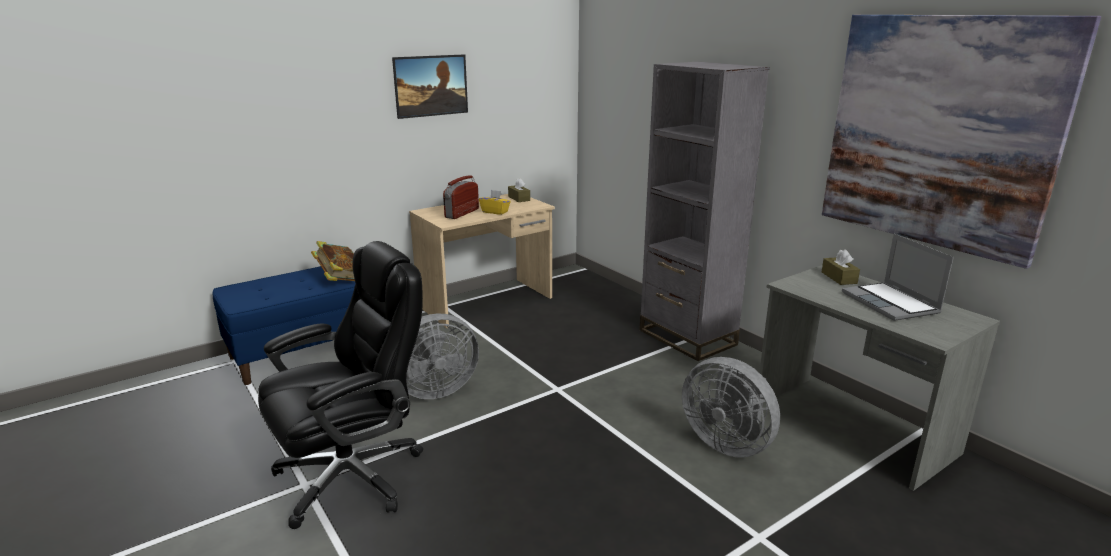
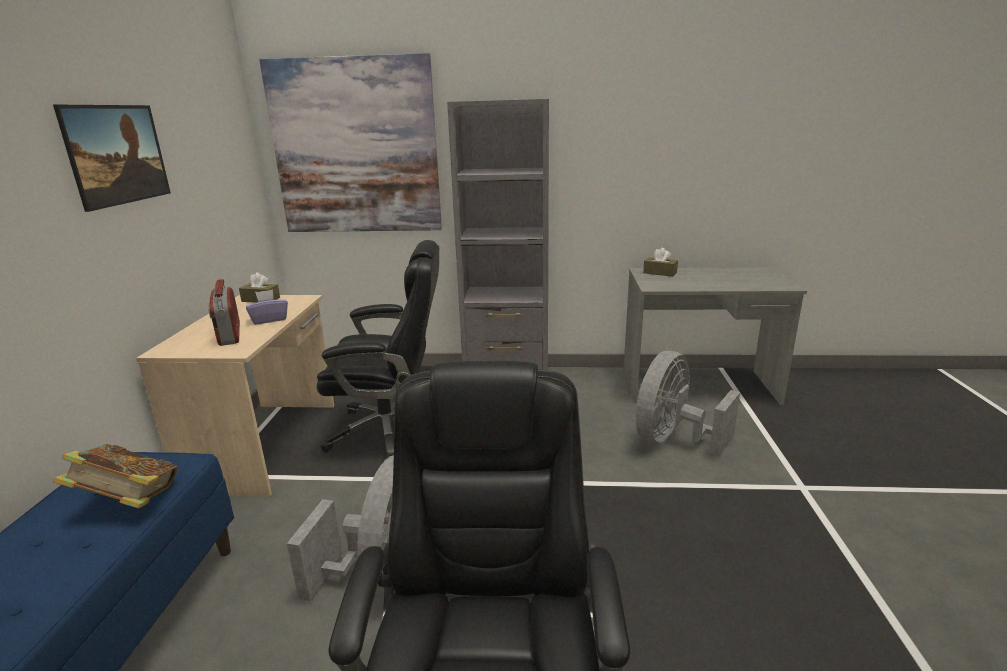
camera: 50 degrees left, 0 degrees up
(495, 212) = (269, 319): yellow tissue box -> purple tissue box
(553, 329) = (391, 432): none -> black office chair
(727, 442) = (672, 439): grey fan -> grey fan turned 135 degrees clockwise
(891, 303) = (720, 277): laptop -> none
(938, 133) = (709, 139): picture -> picture (356, 148)

